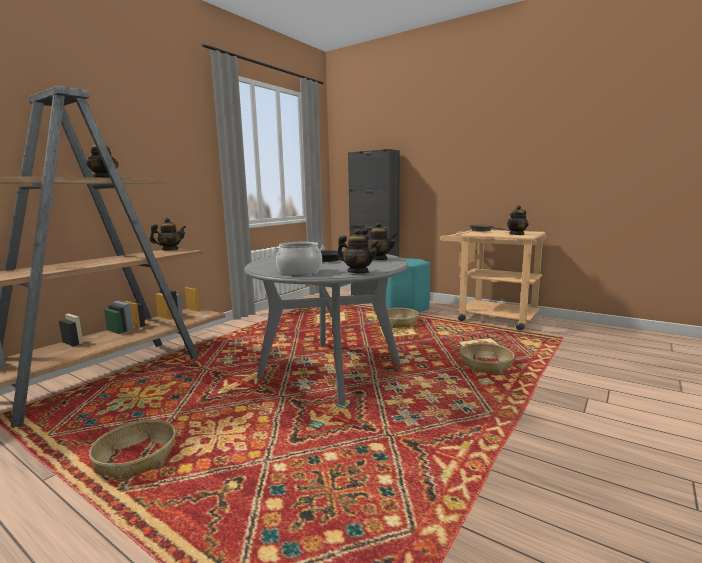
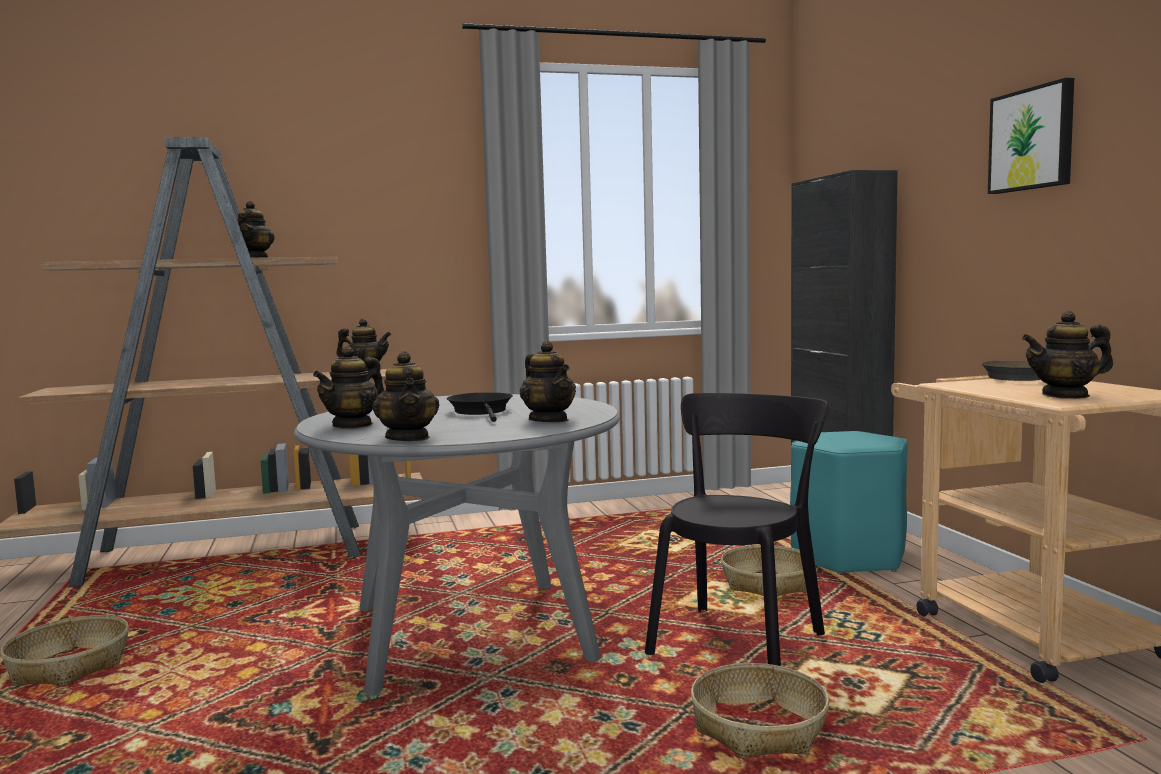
camera: 40 degrees right, 5 degrees down
(299, 271) = (353, 425): cooking pot -> teapot
(428, 342) = (739, 640): none -> black chair
(469, 143) = (1032, 139): none -> picture

